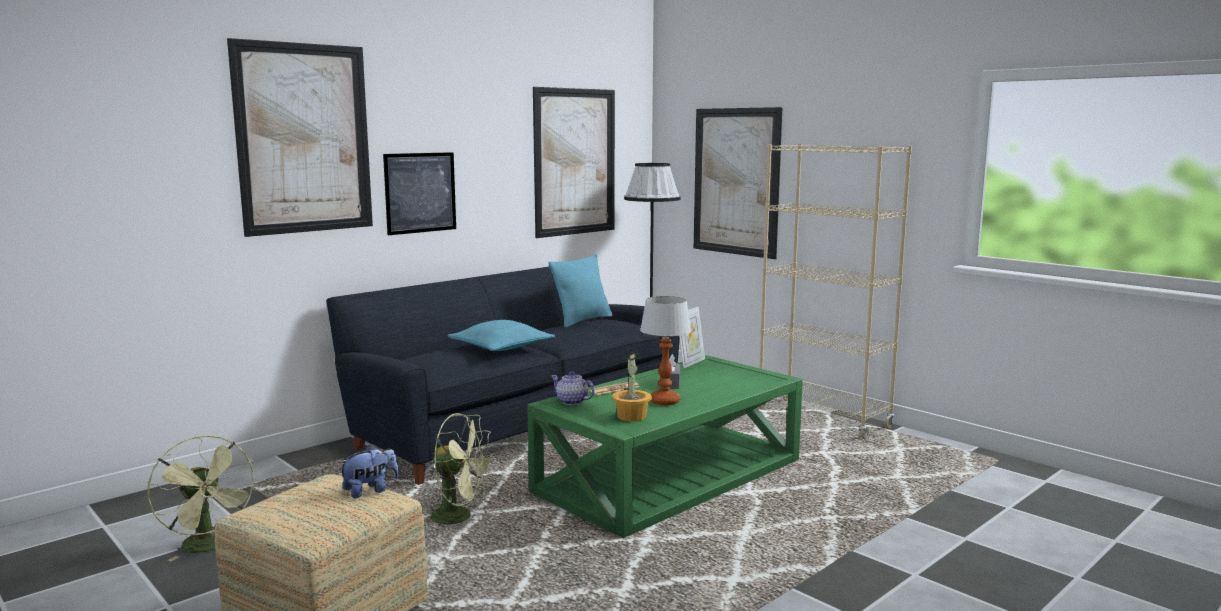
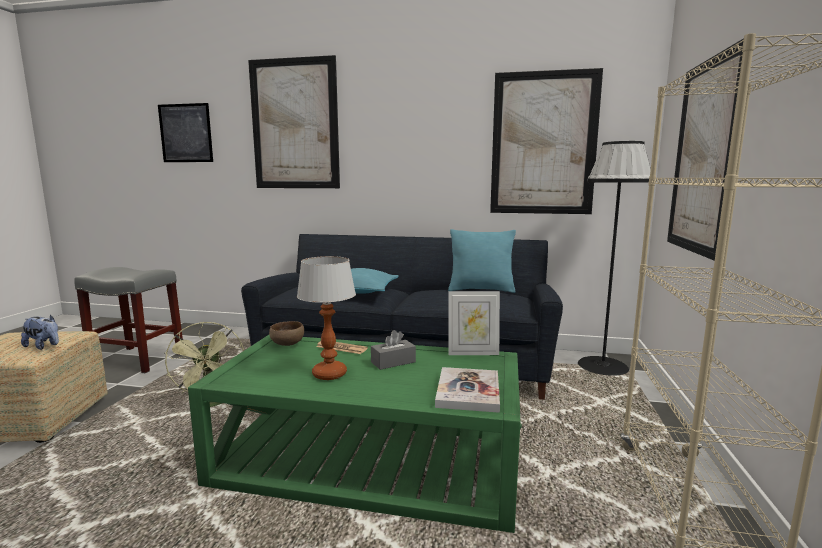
camera: 55 degrees right, 0 degrees up
(210, 547) = (138, 359): green fan -> grey stool
(420, 192) = (379, 166): picture -> picture (186, 133)
(571, 401) = (286, 344): teapot -> brown bowl
(632, 416) = (267, 373): potted plant -> none
(751, 378) = (468, 391): none -> book

